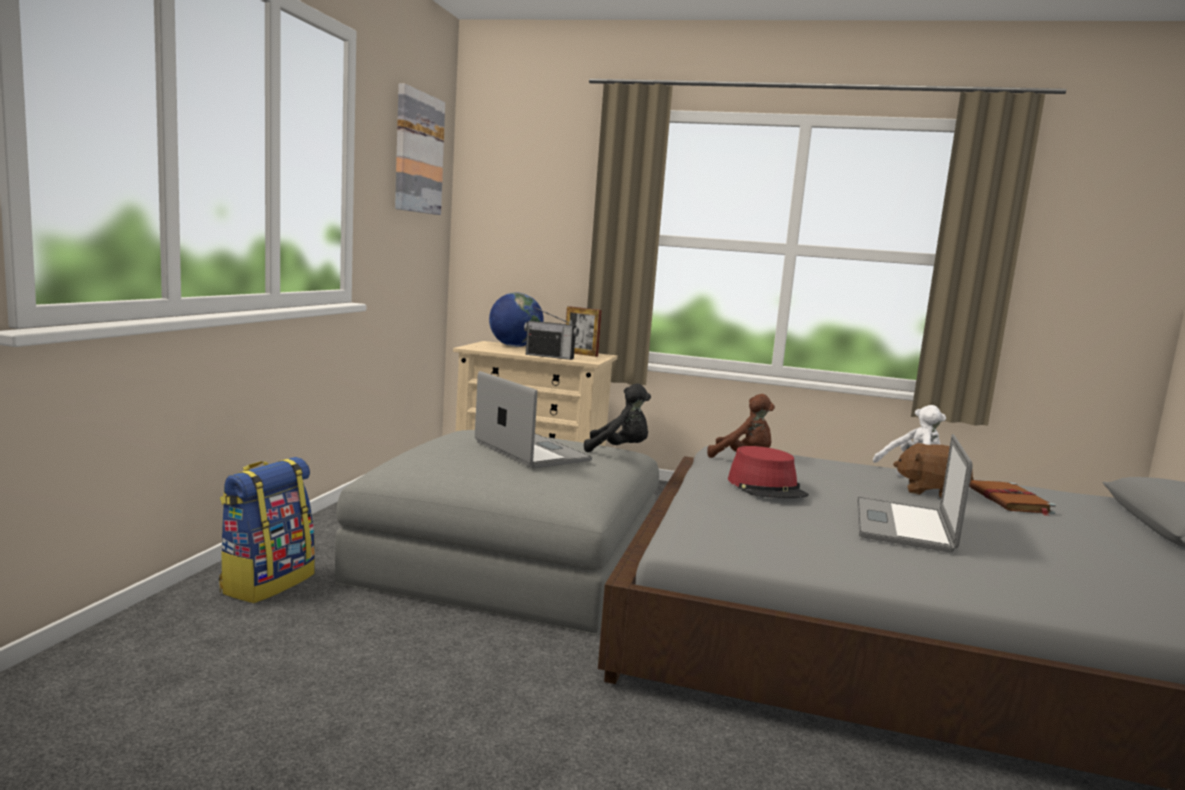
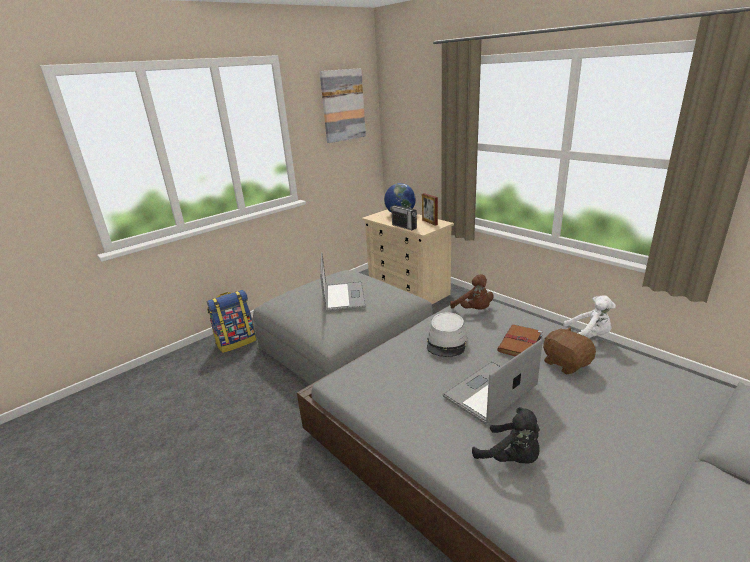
camera: 35 degrees right, 15 degrees up
(619, 450) = (398, 298): black plush toy -> black plush toy (511, 458)
(767, 487) = (447, 342): red hat -> grey hat
(1010, 500) = (624, 383): brown book -> brown book (519, 344)

